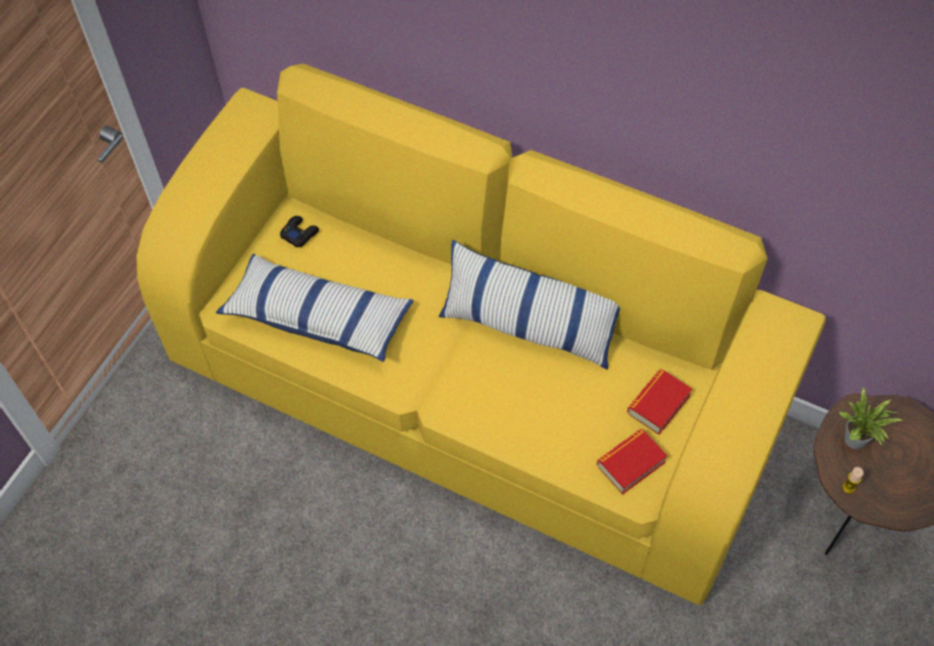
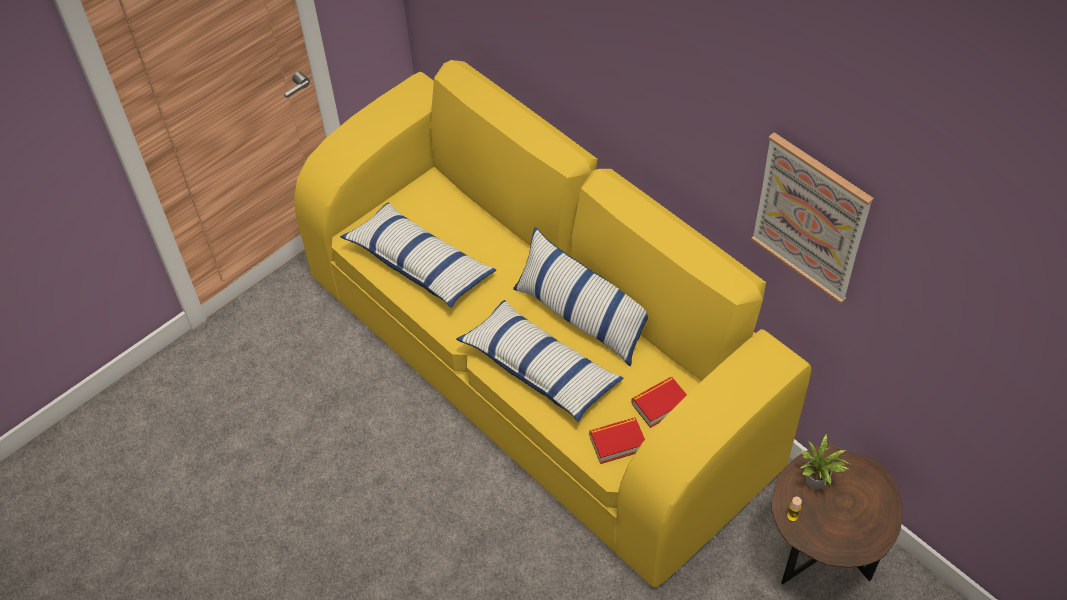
camera: 20 degrees right, 5 degrees down
(299, 233) = (431, 197): black game controller -> none
(508, 402) = (540, 369): none -> pillow
(827, 154) = (810, 218): none -> picture

